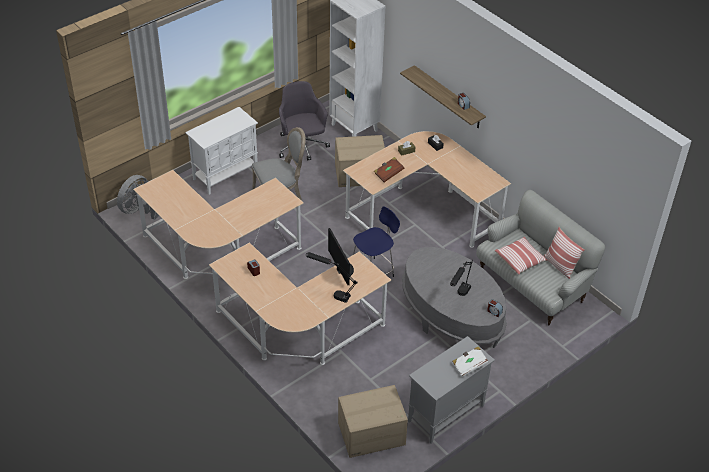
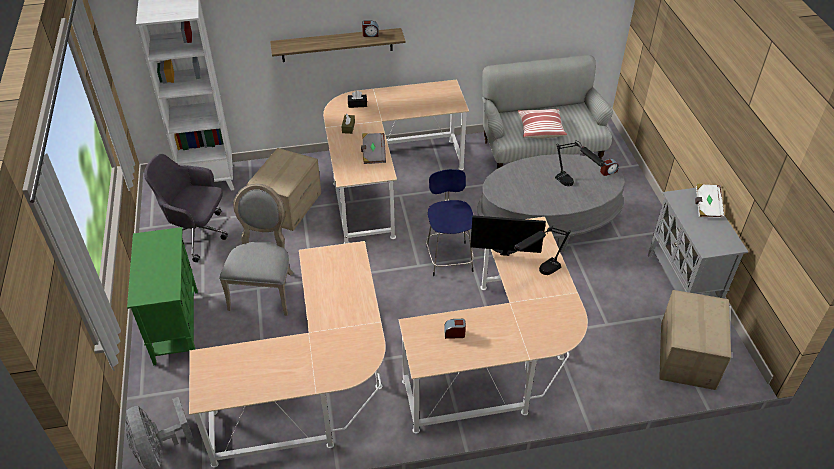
camera: 60 degrees left, 0 degrees up
(226, 174) = (176, 326): white cabinet -> green cabinet
(388, 174) = (373, 154): brown book -> grey book
(560, 265) = (563, 108): pillow -> none

